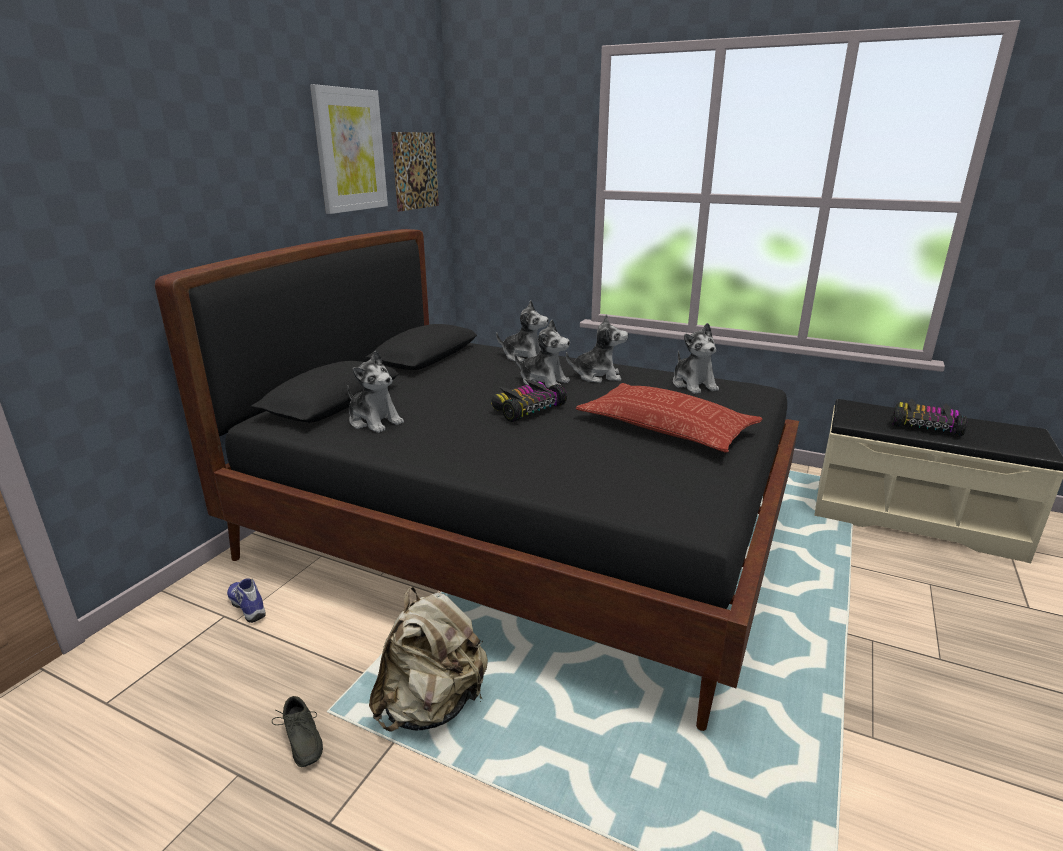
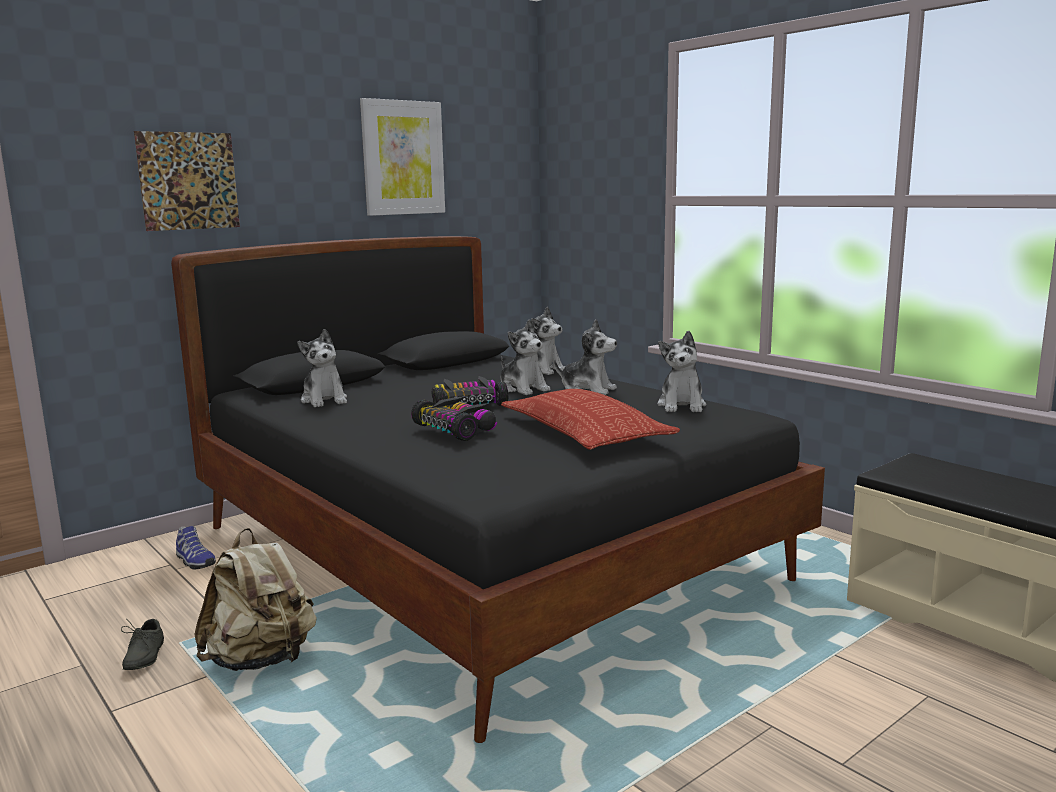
camera: 25 degrees right, 10 degrees down
(249, 606) = (194, 561): shoe -> shoe turned 150 degrees clockwise
(415, 171) = (489, 180): picture -> picture (188, 181)
(925, 426) = (989, 489): toy car -> toy car (456, 429)

